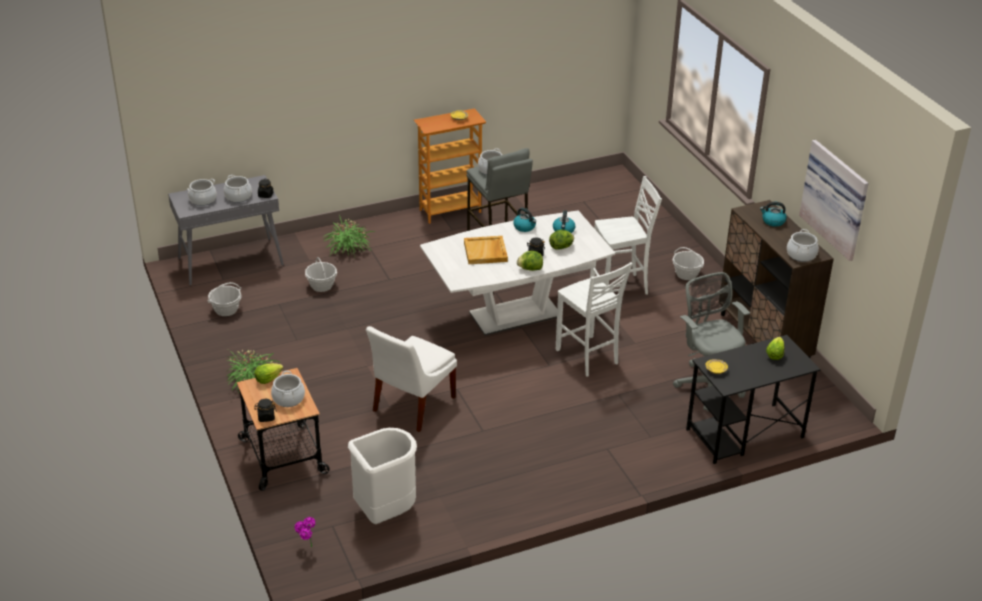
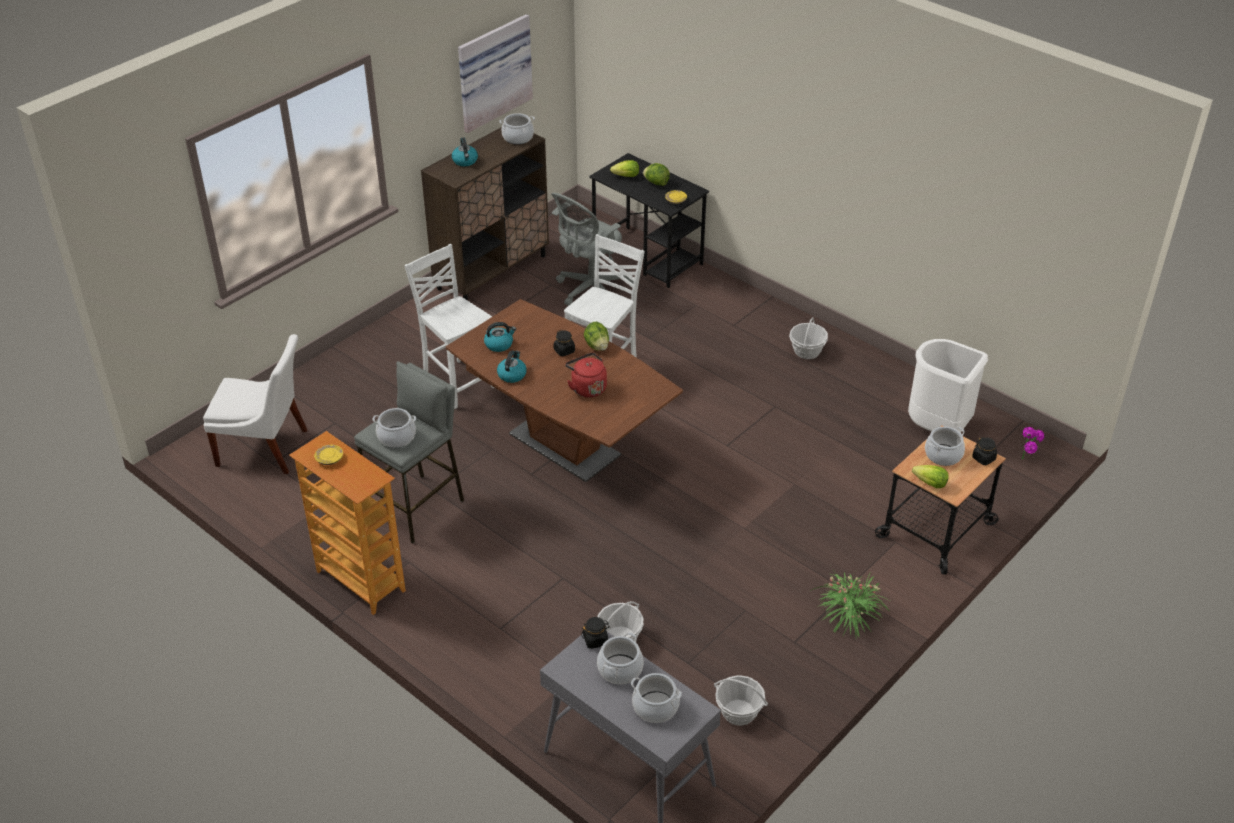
camera: 115 degrees left, 5 degrees up
(348, 248) = (516, 650): potted plant -> none
(411, 406) = (780, 468): white chair -> white chair (266, 449)
(486, 252) = (587, 388): beige tray -> red kettle
(515, 315) = (564, 445): white dining table -> brown dining table
(561, 247) = (536, 336): lettuce -> lettuce (656, 183)
(686, 274) = (401, 343): basket -> basket (807, 351)

